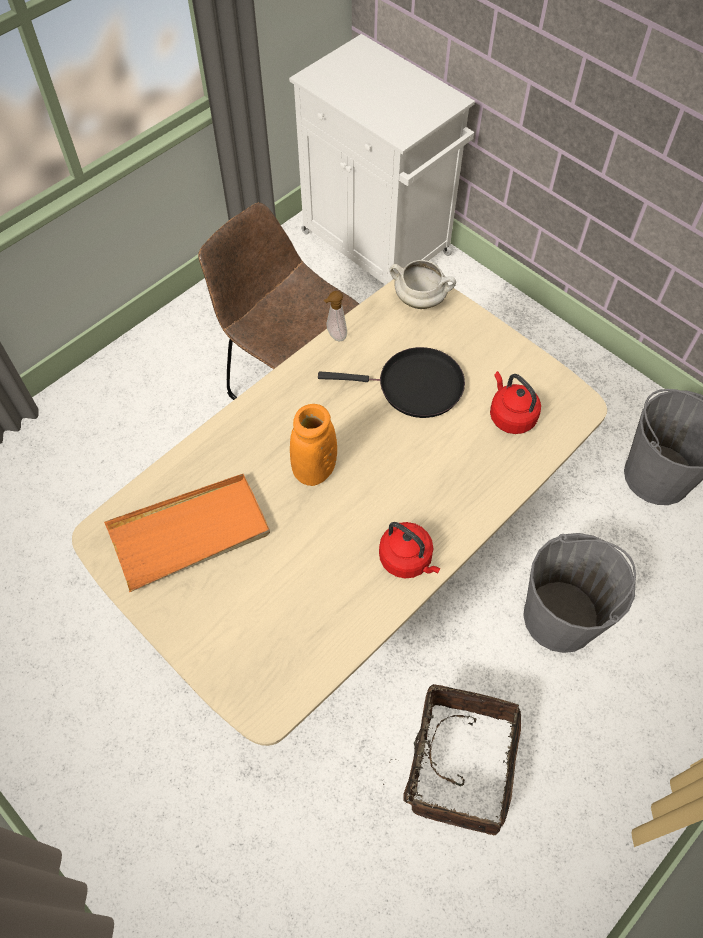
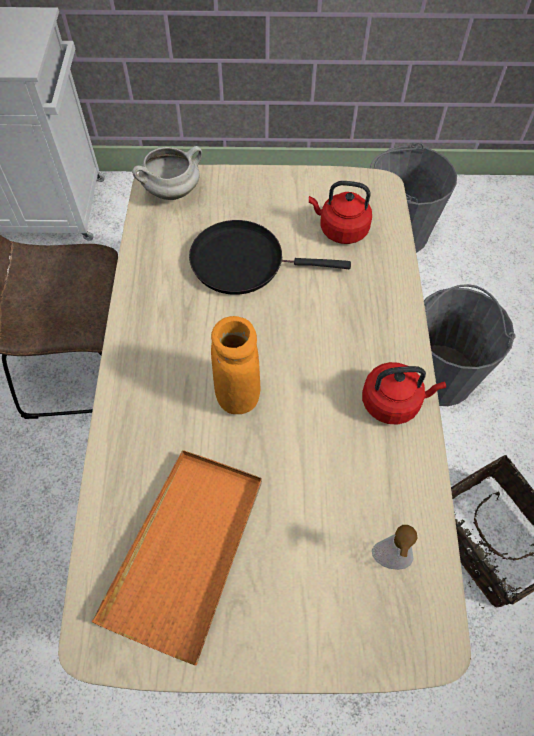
camera: 45 degrees left, 0 degrees up
(335, 336) = (131, 270): soap dispenser -> soap dispenser (389, 562)
(414, 386) = (244, 262): black frying pan -> black frying pan turned 135 degrees counterclockwise

